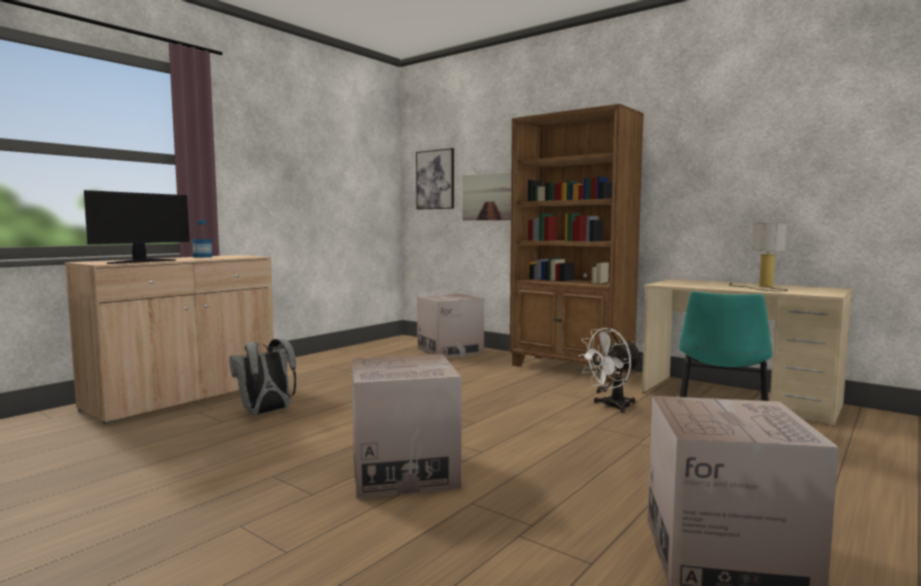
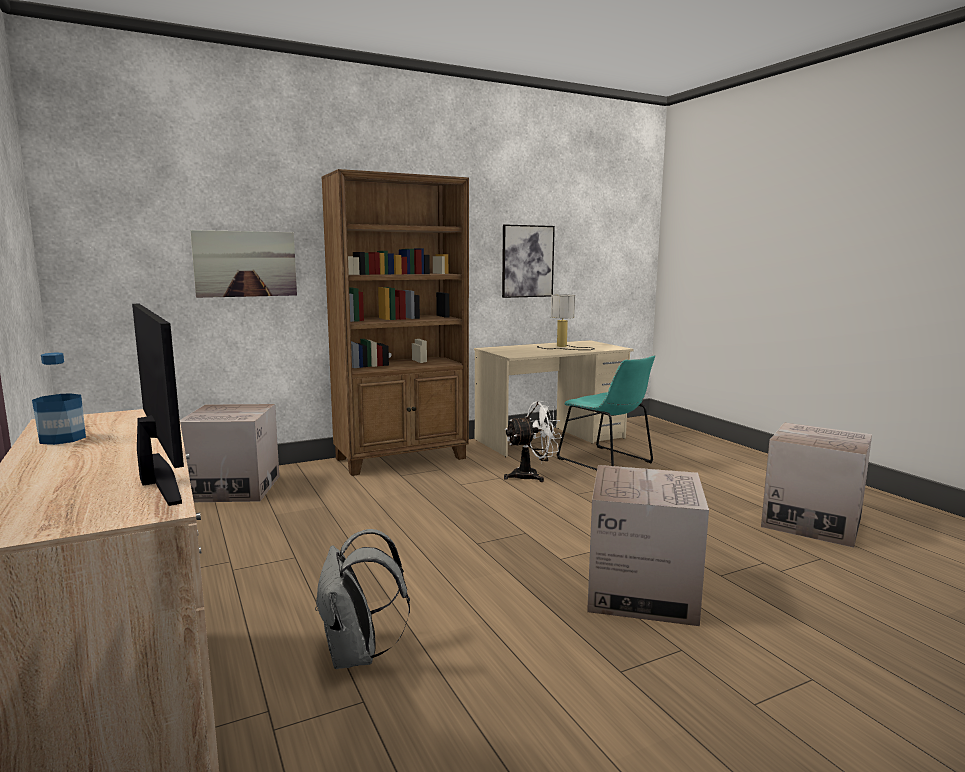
camera: 65 degrees left, 5 degrees up
(435, 179) = (127, 233): picture -> picture (527, 261)
(611, 406) = (531, 476): white fan -> white fan turned 105 degrees counterclockwise

